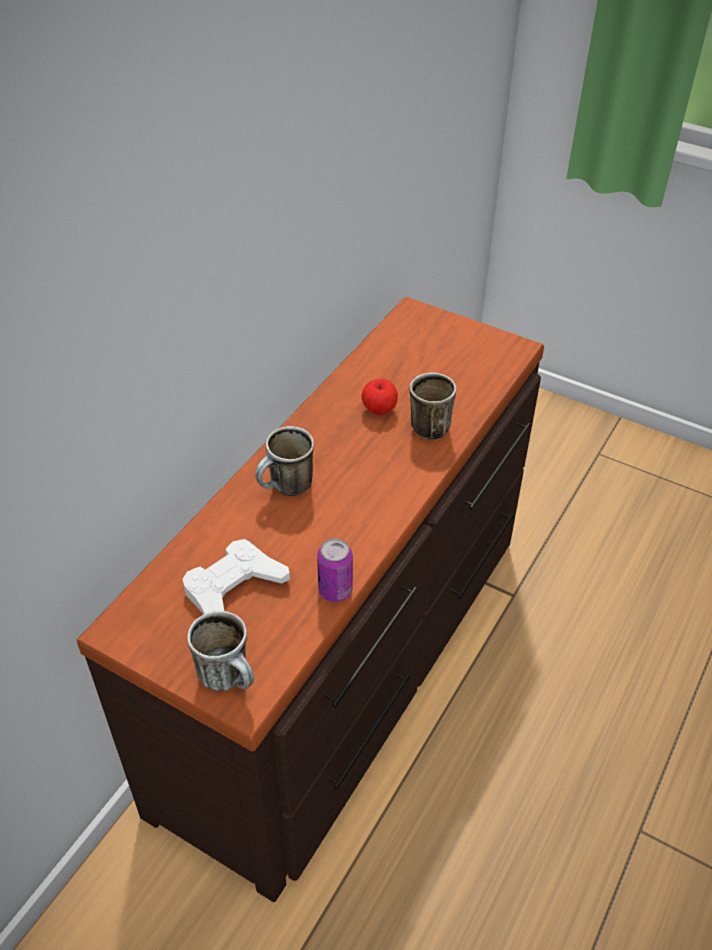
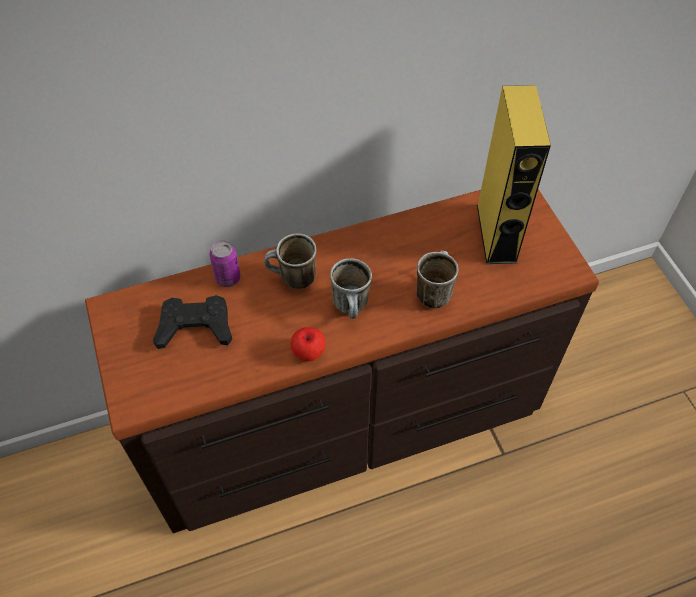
camera: 40 degrees right, 10 degrees up
(230, 678) = (137, 385): mug -> mug (352, 308)
(233, 587) = (195, 326): white game controller -> black game controller
(335, 591) = (250, 372): can -> can (228, 278)
(379, 409) = (413, 258): apple -> apple (308, 352)
(427, 352) = (496, 233): none -> yellow speaker

